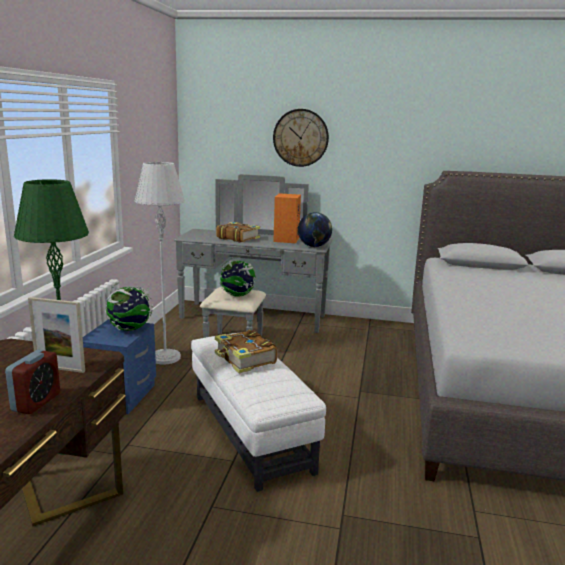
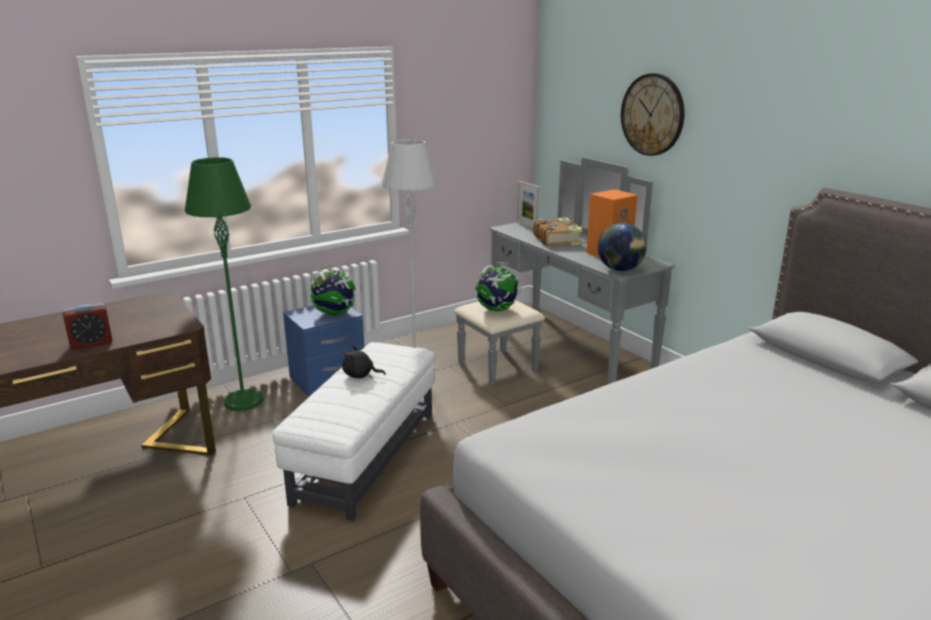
camera: 45 degrees right, 5 degrees up
(60, 369) = (148, 325): picture frame -> picture frame (527, 226)
(245, 359) = (360, 375): book -> black plush toy

